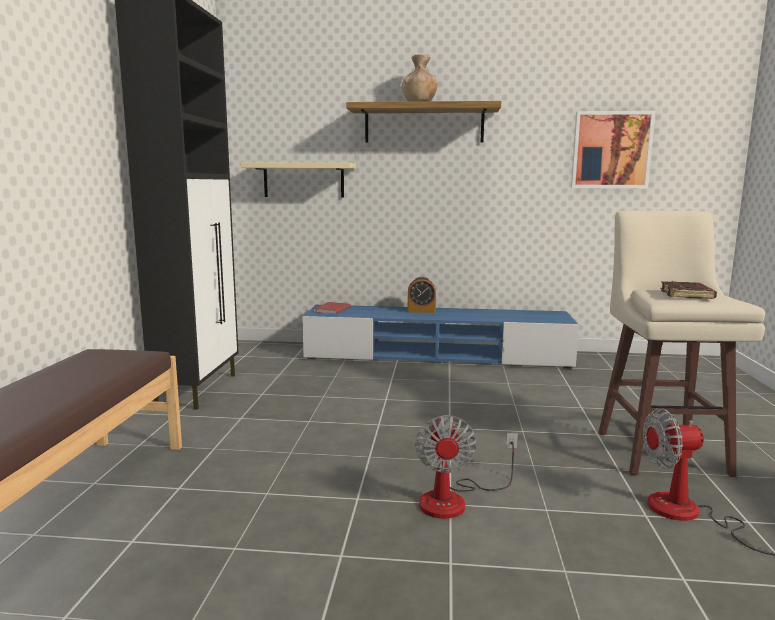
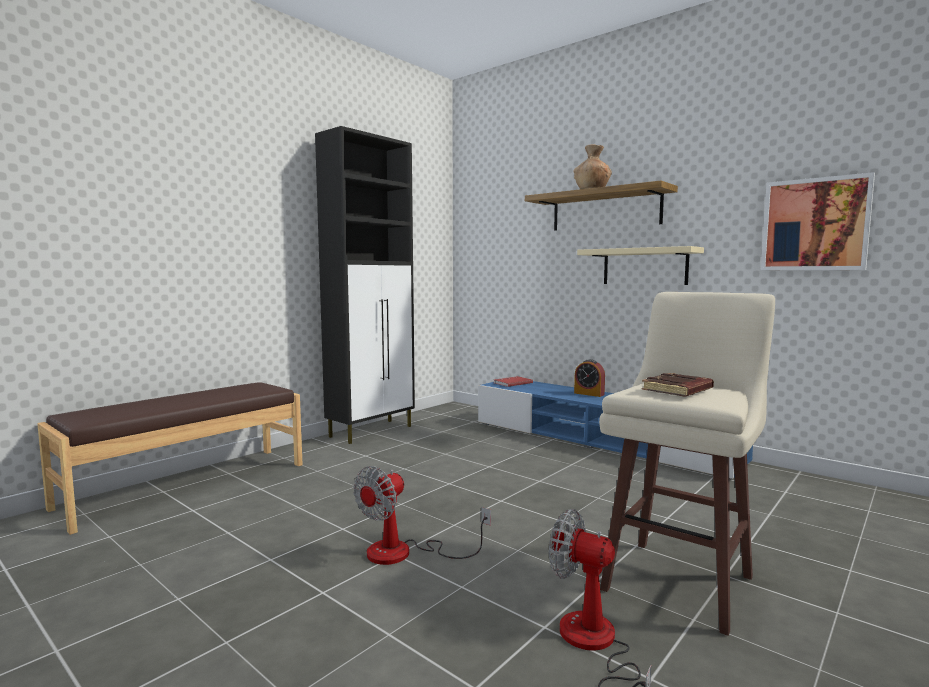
camera: 35 degrees right, 5 degrees down
(303, 180) = (506, 266): beige shelf -> beige shelf (644, 266)

